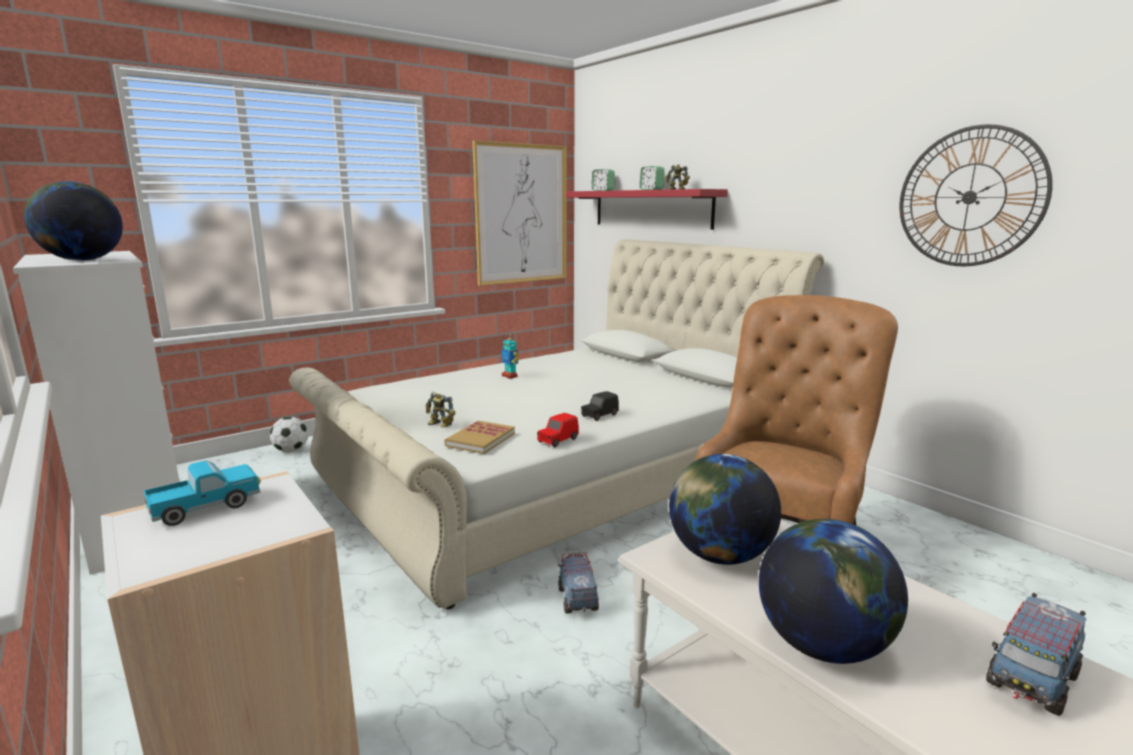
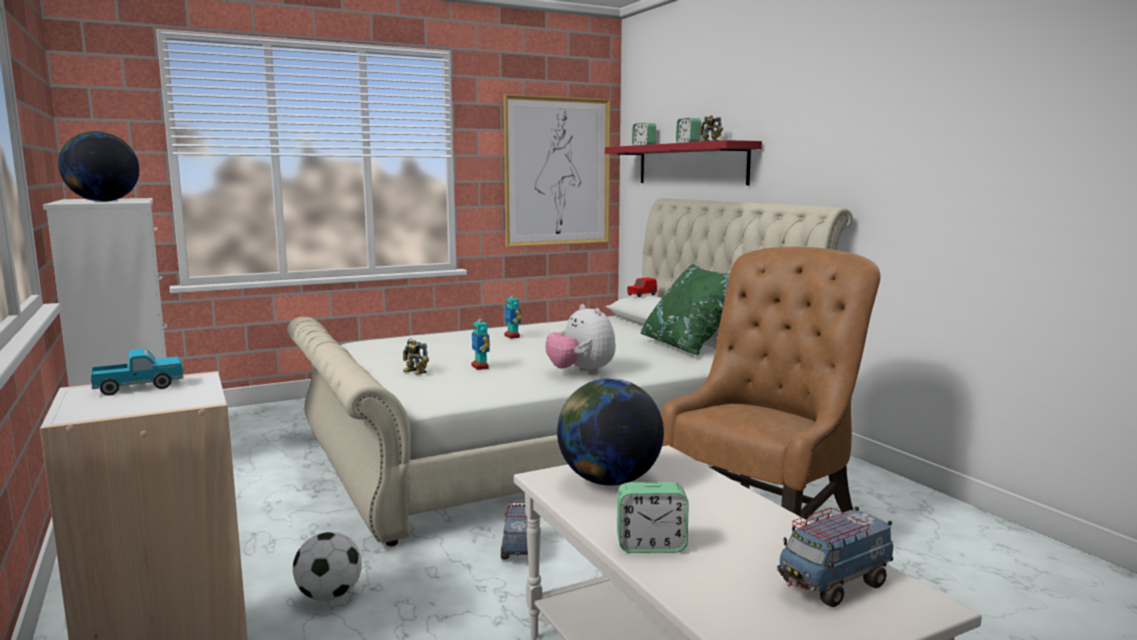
camera: 10 degrees right, 5 degrees down
(291, 451) = (294, 407): football -> football (329, 596)
(480, 439) = (446, 385): book -> none
(500, 414) = (480, 367): none -> toy robot
(557, 440) = (522, 390): red toy car -> red toy car (641, 295)
(599, 415) = (581, 372): black toy car -> plush toy
(676, 380) = (690, 347): none -> green pillow
(822, 645) = (651, 546): globe -> alarm clock
(969, 197) = (989, 142): wall clock -> none

